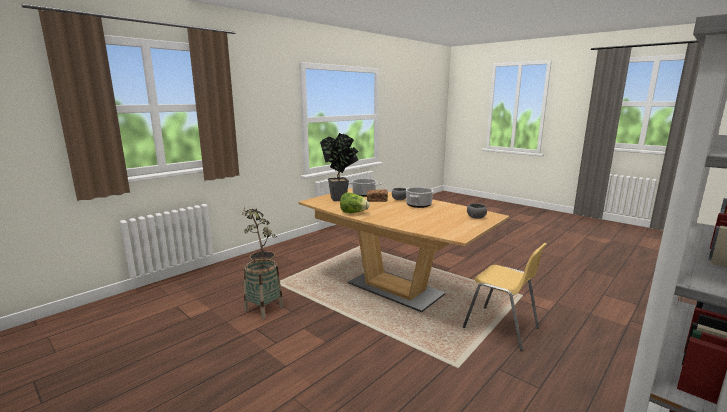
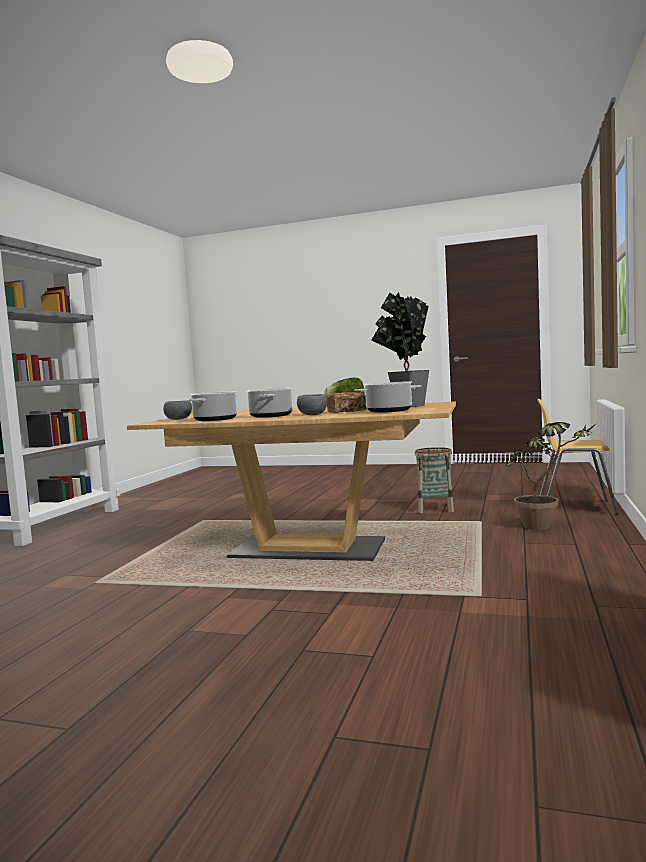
camera: 155 degrees right, 10 degrees down
(451, 208) = (215, 419): none -> cooking pot
(501, 328) = (150, 547): yellow chair -> yellow chair (574, 507)

